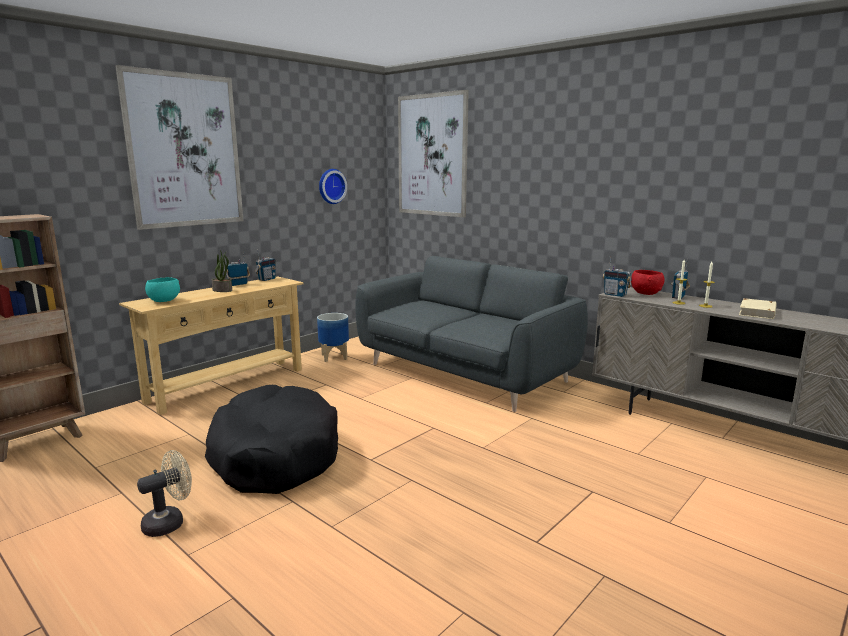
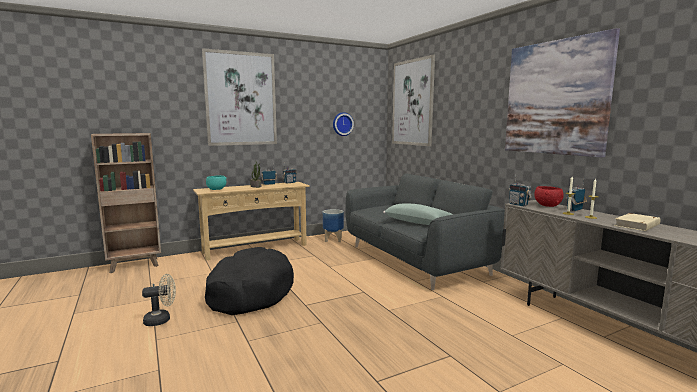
camera: 20 degrees right, 5 degrees down
(478, 325) = (418, 222): none -> green pillow
(648, 161) = (555, 98): none -> picture

